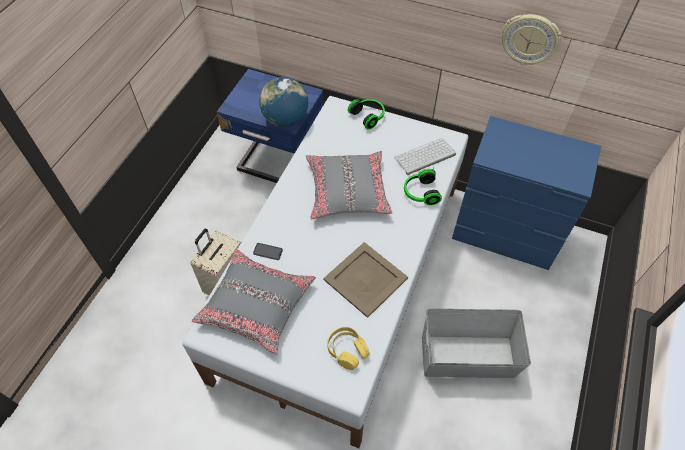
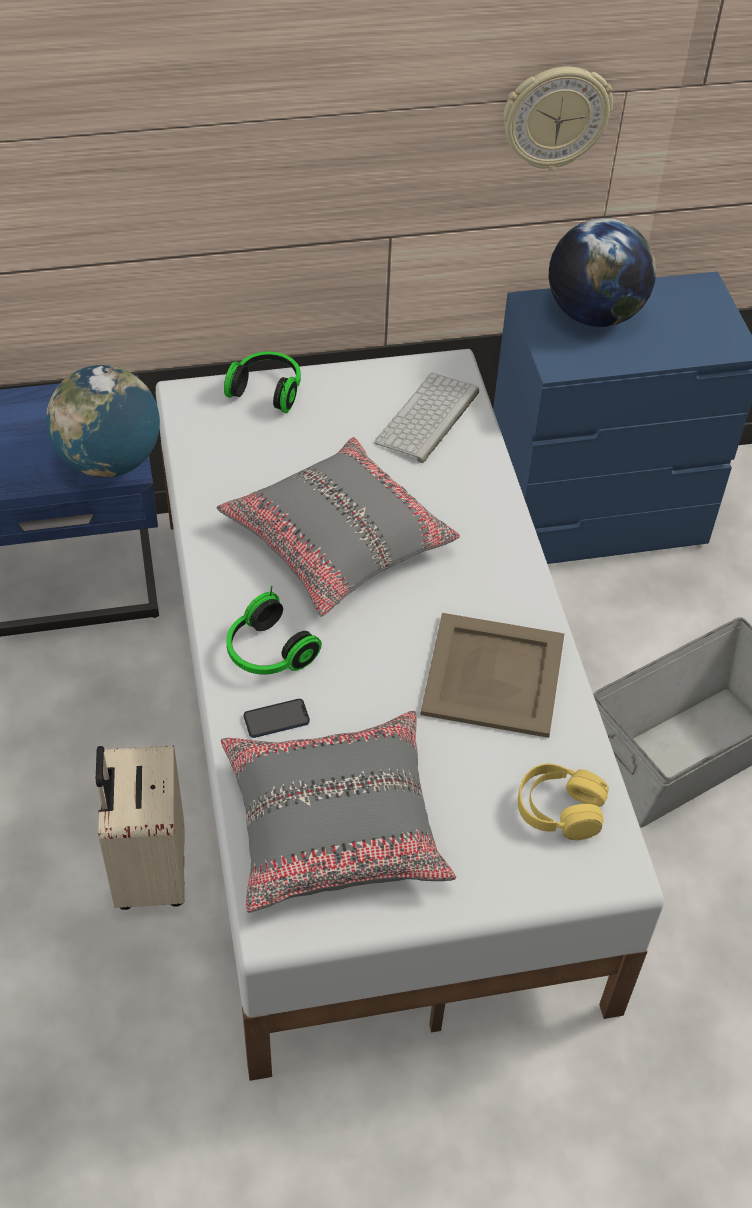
camera: 35 degrees left, 5 degrees down
(420, 193) = (470, 484): headphones -> headphones (267, 653)
(522, 141) = (593, 314): none -> globe

